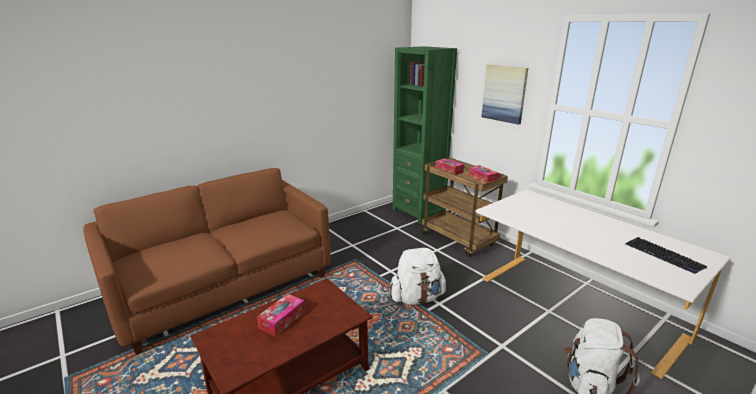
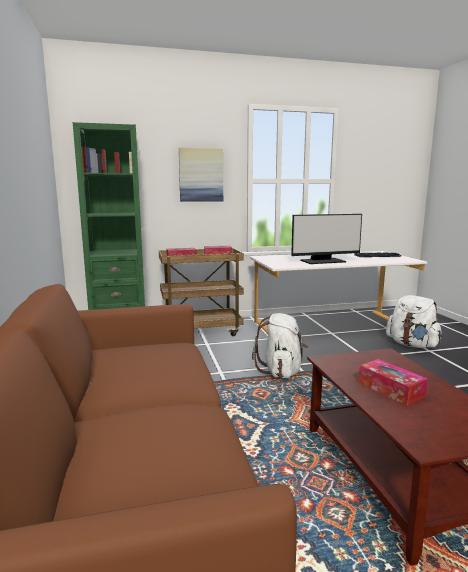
camera: 65 degrees left, 10 degrees down
(553, 226) = (323, 261): none -> monitor

